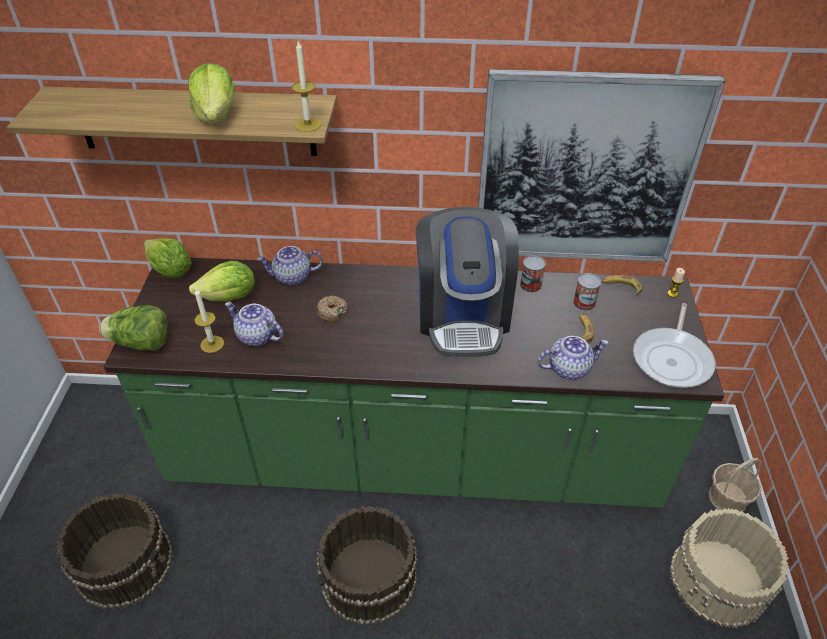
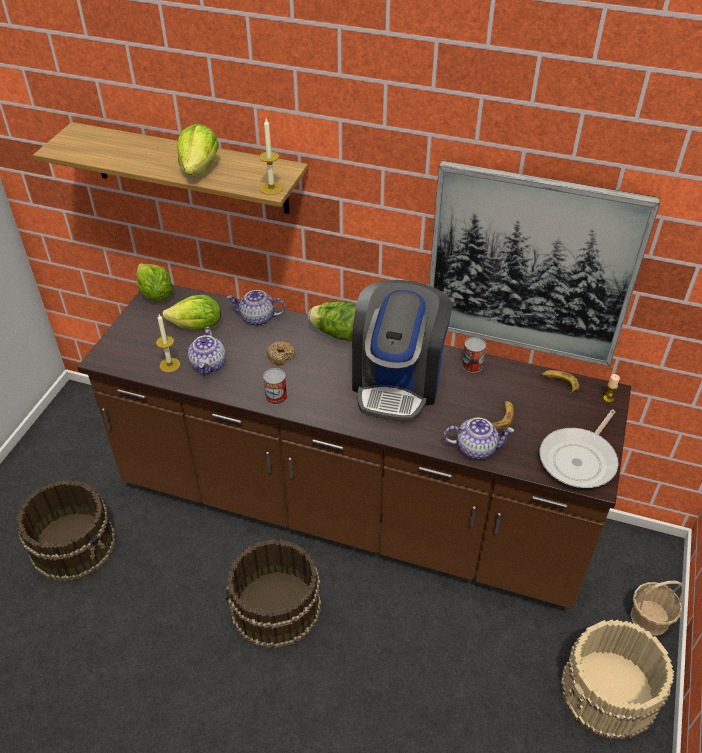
camera: 15 degrees right, 0 degrees up
(141, 343) = (112, 353): lettuce -> lettuce (337, 334)
(256, 336) = (209, 365): teapot -> teapot turned 135 degrees counterclockwise
(413, 456) = (351, 509): green counter -> brown counter
(584, 303) = (516, 391): can -> can (276, 397)

